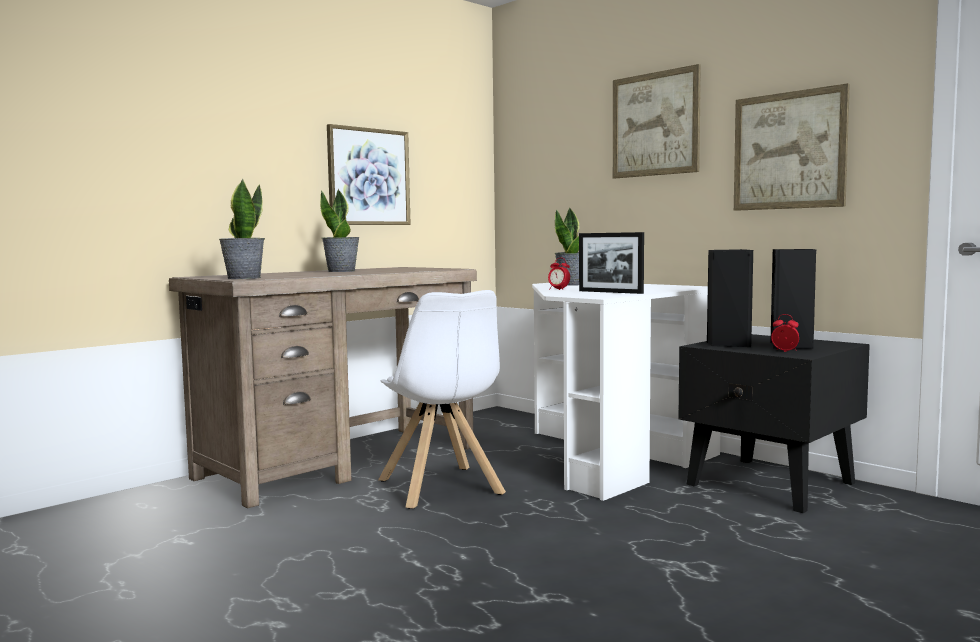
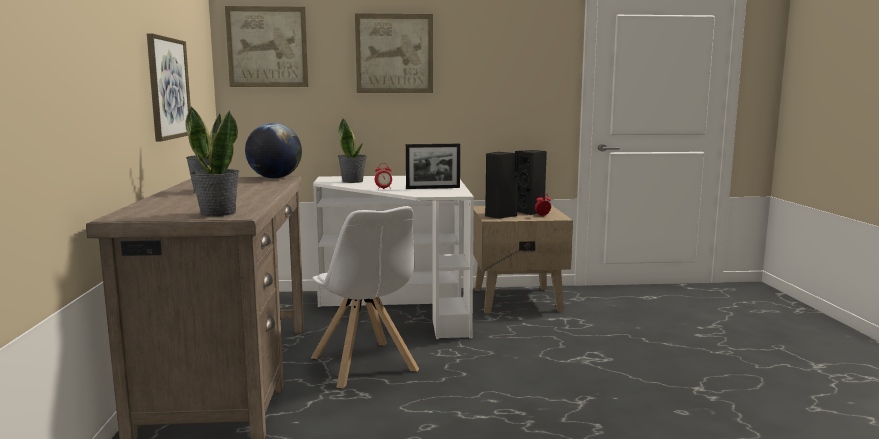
camera: 50 degrees left, 5 degrees up
(442, 489) = (366, 366): white chair -> white chair turned 45 degrees clockwise
(443, 268) = (275, 178): none -> globe
(772, 484) = (518, 300): black nightstand -> beige nightstand
(789, 151) = (499, 83): picture -> picture (267, 47)

